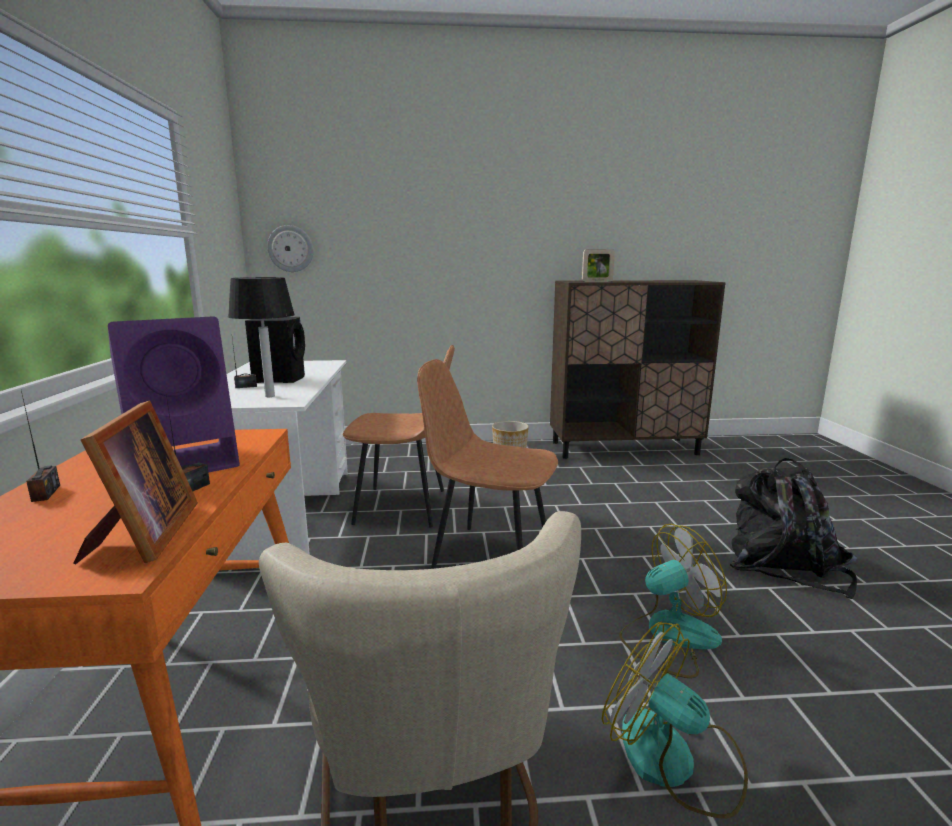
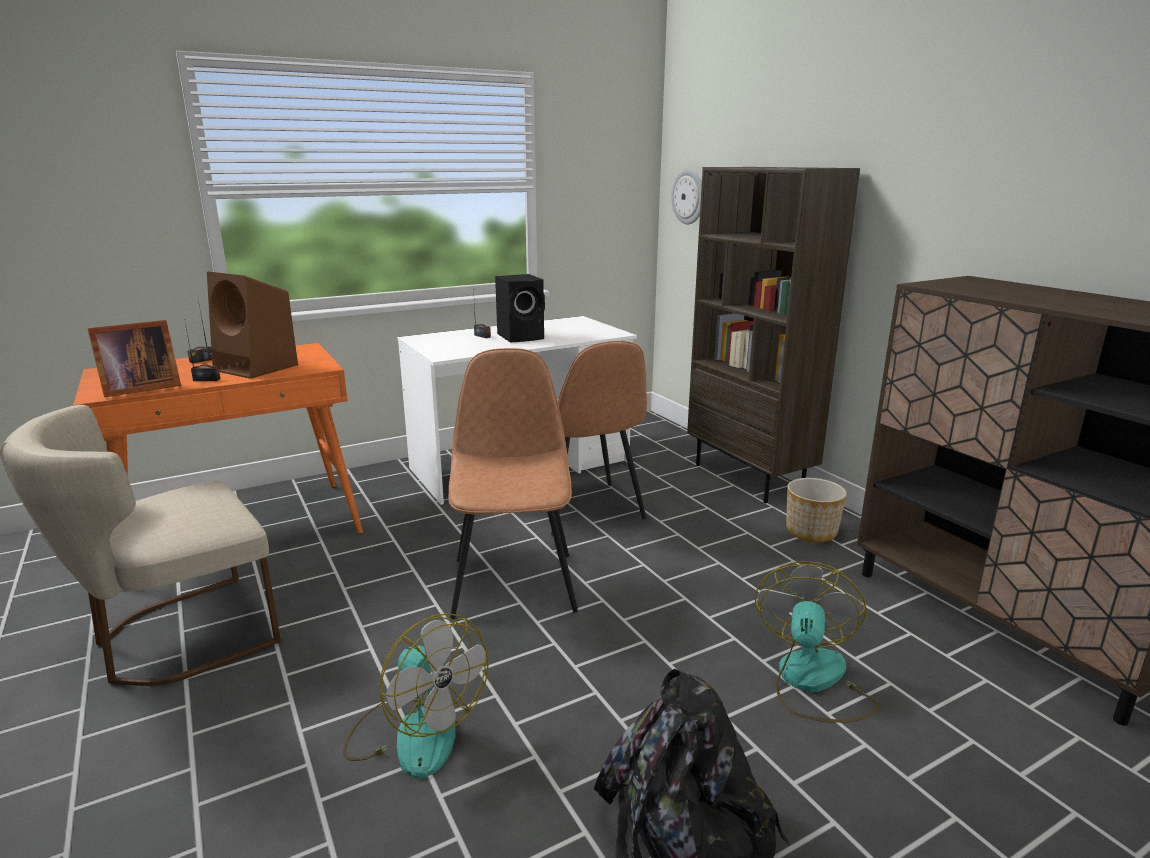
camera: 65 degrees right, 5 degrees up
(187, 461) = (258, 368): purple speaker -> brown speaker
(270, 396) = (456, 348): table lamp -> none
(425, 449) = (749, 478): none -> brown bookcase
(597, 281) = (966, 290): picture frame -> none
(674, 761) = (224, 751): fan -> fan (812, 682)

